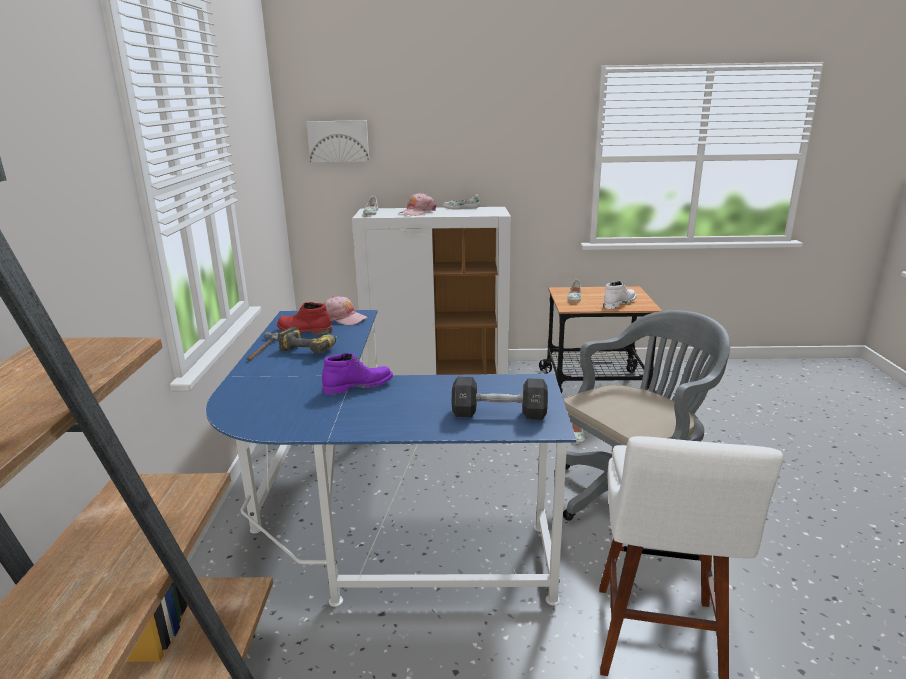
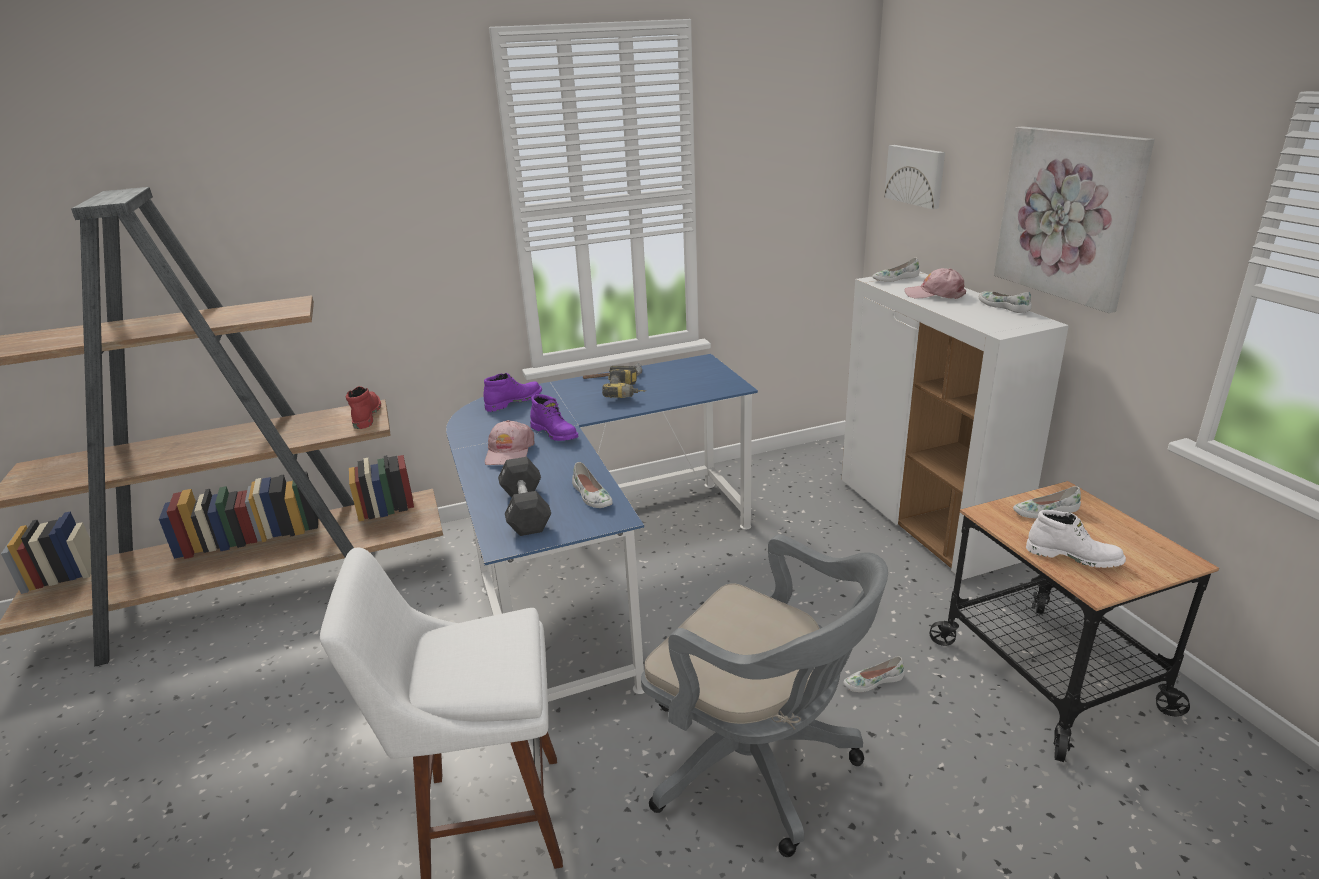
camera: 70 degrees right, 5 degrees up
(250, 398) = (513, 401): none -> purple boot
(304, 331) = (666, 377): red boot -> red boot (366, 416)
(343, 318) = (715, 383): pink cap -> pink cap (509, 452)
(485, 144) = (1069, 215): none -> picture
(496, 385) = (591, 496): none -> white shoe

